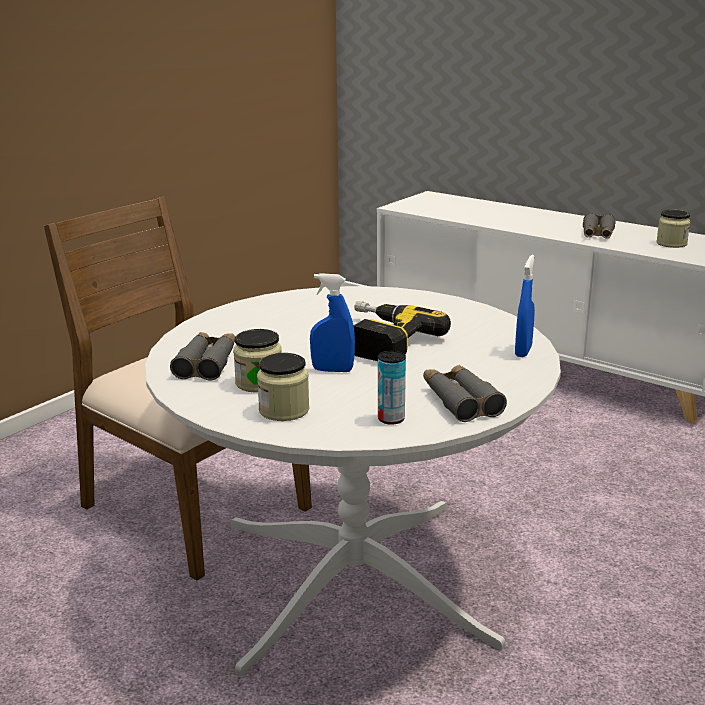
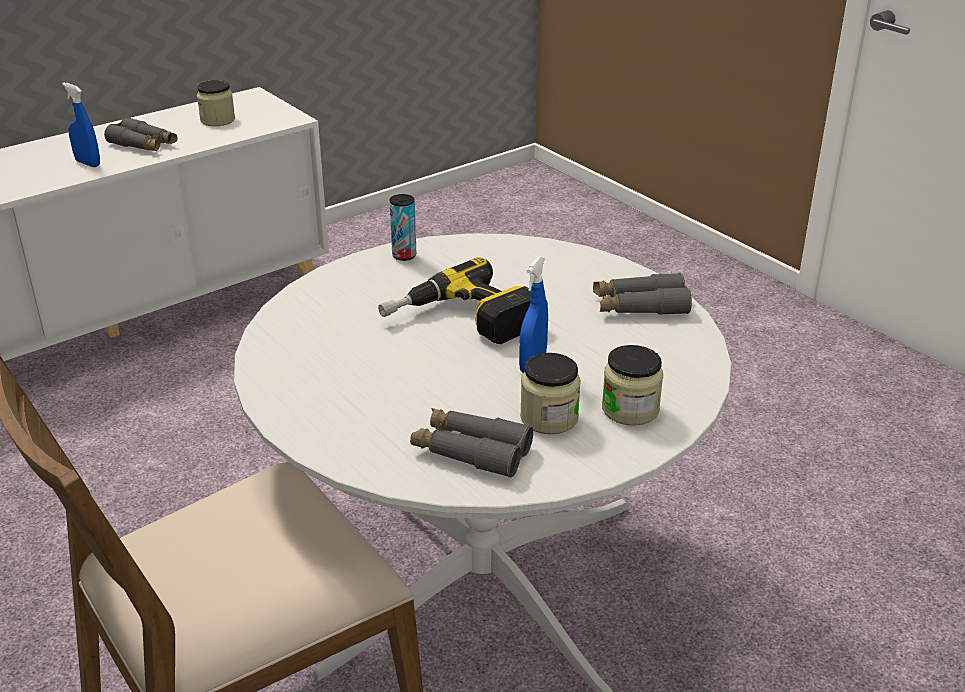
camera: 75 degrees left, 10 degrees up
(391, 419) = (669, 349): can -> can (404, 255)
(523, 351) = (533, 252): blue spray bottle -> blue spray bottle (88, 163)

